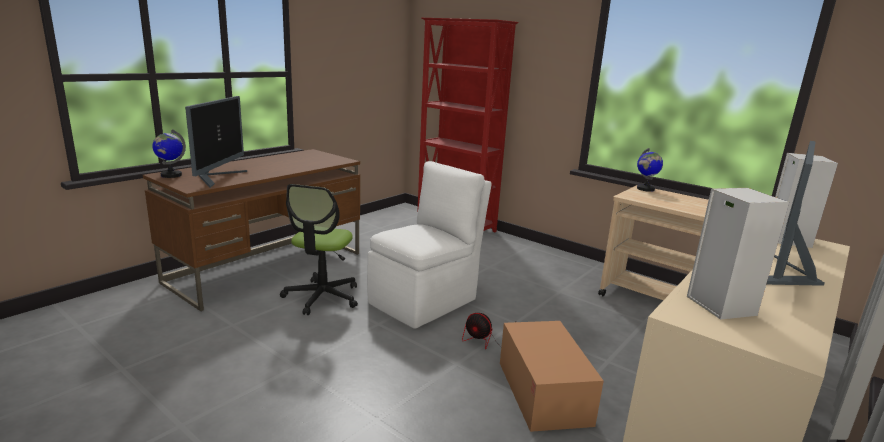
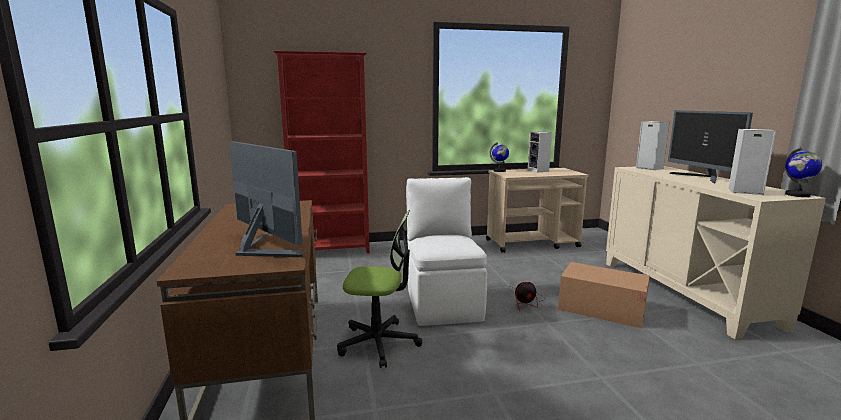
camera: 50 degrees left, 5 degrees down
(171, 175) = (200, 267): globe -> globe (797, 195)
(322, 297) = (379, 343): office chair -> office chair turned 45 degrees counterclockwise
(701, 203) = (539, 171): none -> speaker

